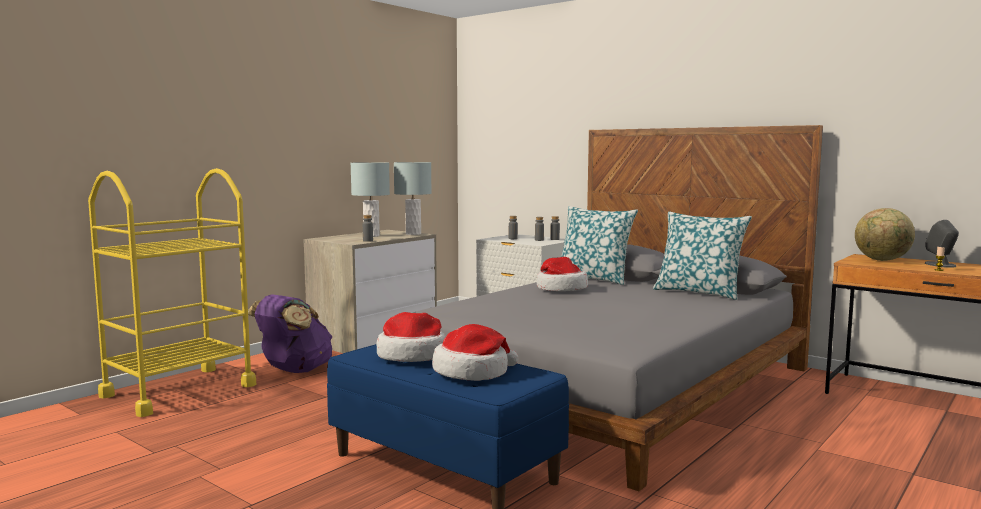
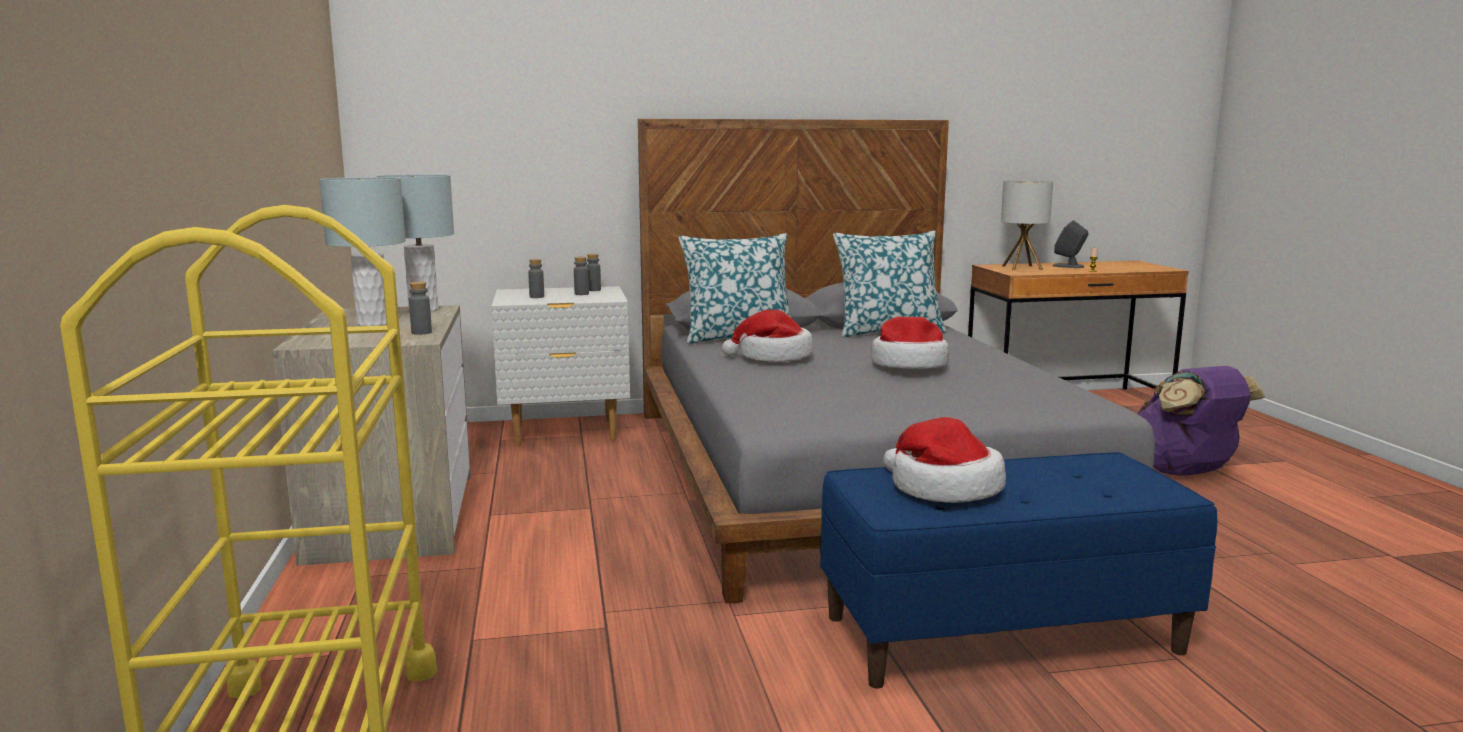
camera: 50 degrees left, 5 degrees up
(294, 370) = (424, 615): purple backpack -> purple backpack (1183, 472)
(473, 372) = (1064, 481): hat -> hat (908, 364)
(882, 260) = (1022, 268): globe -> table lamp

